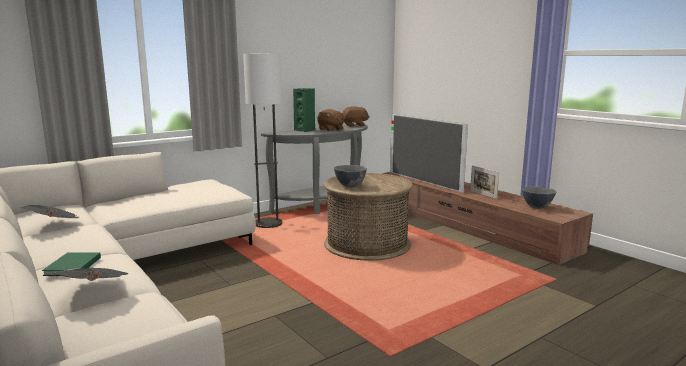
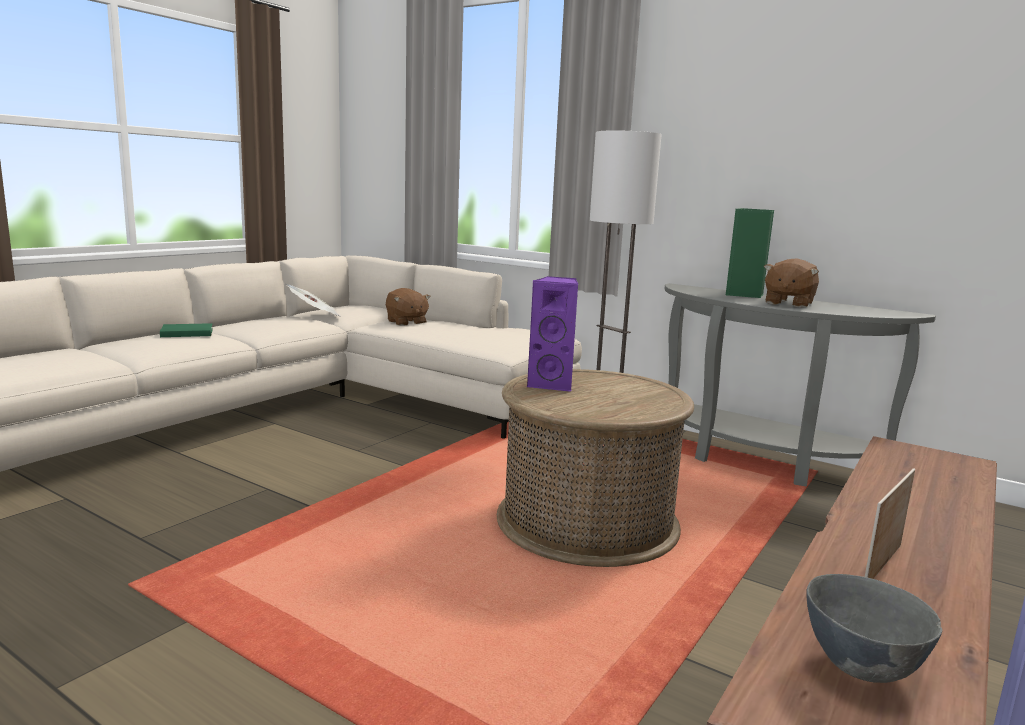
camera: 70 degrees right, 0 degrees up
(96, 291) = (116, 346): newspaper -> none
(350, 186) = (552, 384): grey bowl -> purple speaker
(355, 125) = (884, 312): brown plush toy -> brown plush toy (406, 322)
(423, 181) = (887, 482): television -> none

